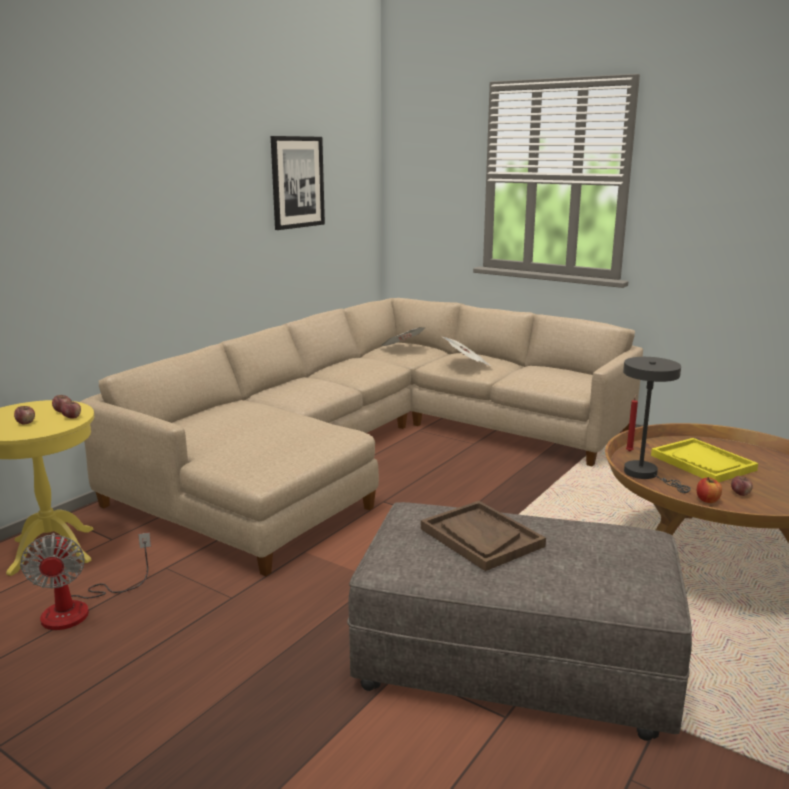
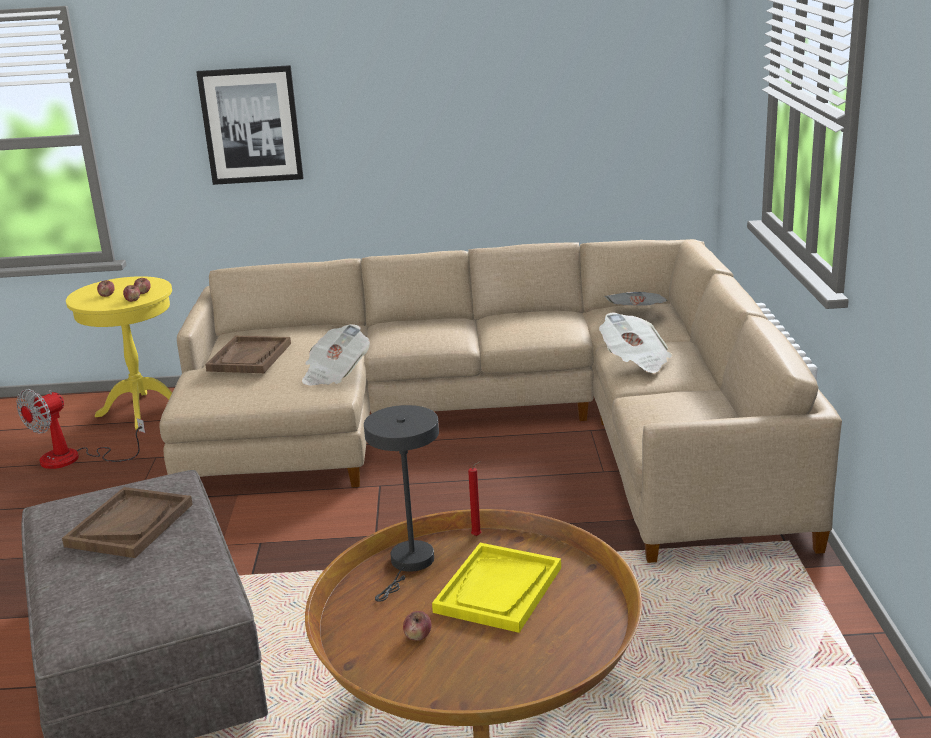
camera: 55 degrees right, 5 degrees up
(232, 435) = (249, 357): none -> brown tray
(297, 182) = (531, 72): picture -> picture (251, 125)
(320, 423) = (335, 374): none -> newspaper
(707, 500) = (370, 619): apple -> none

